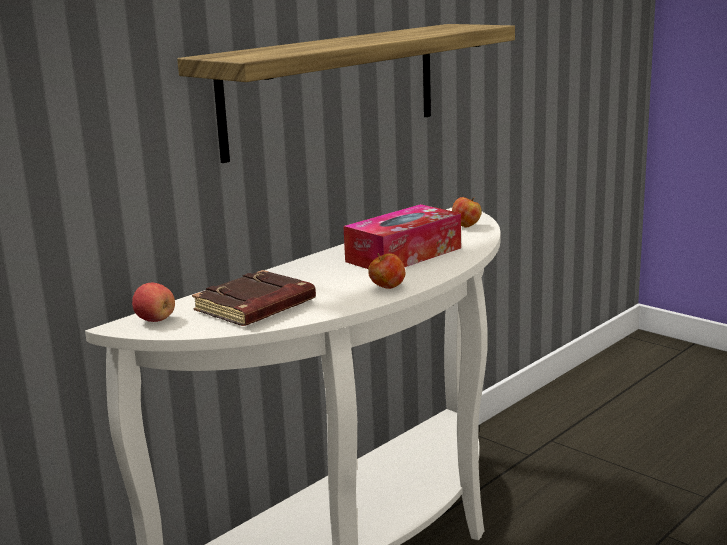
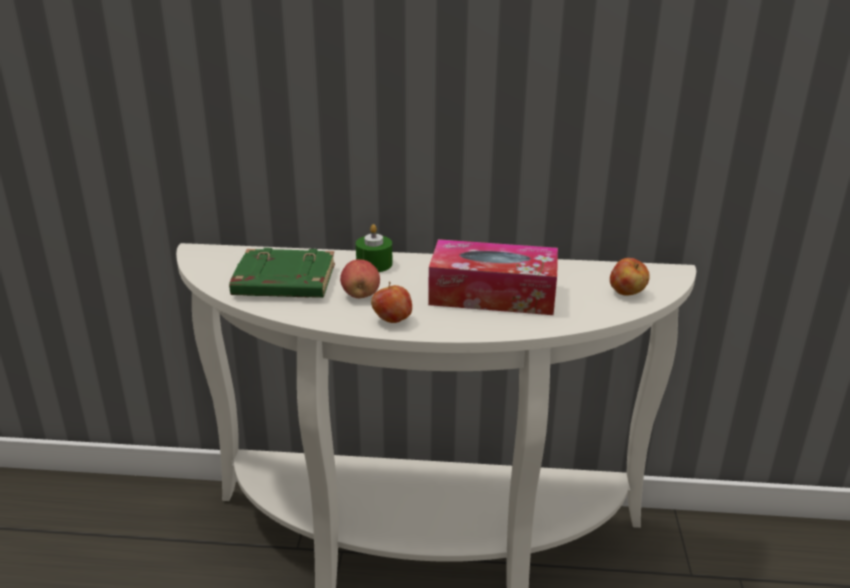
camera: 50 degrees right, 10 degrees up
(155, 320) = (219, 257): apple -> apple (360, 295)
(255, 307) = (283, 283): brown book -> green book
(287, 274) = (374, 264): none -> green candle
(333, 88) = (505, 88): shelf -> none

